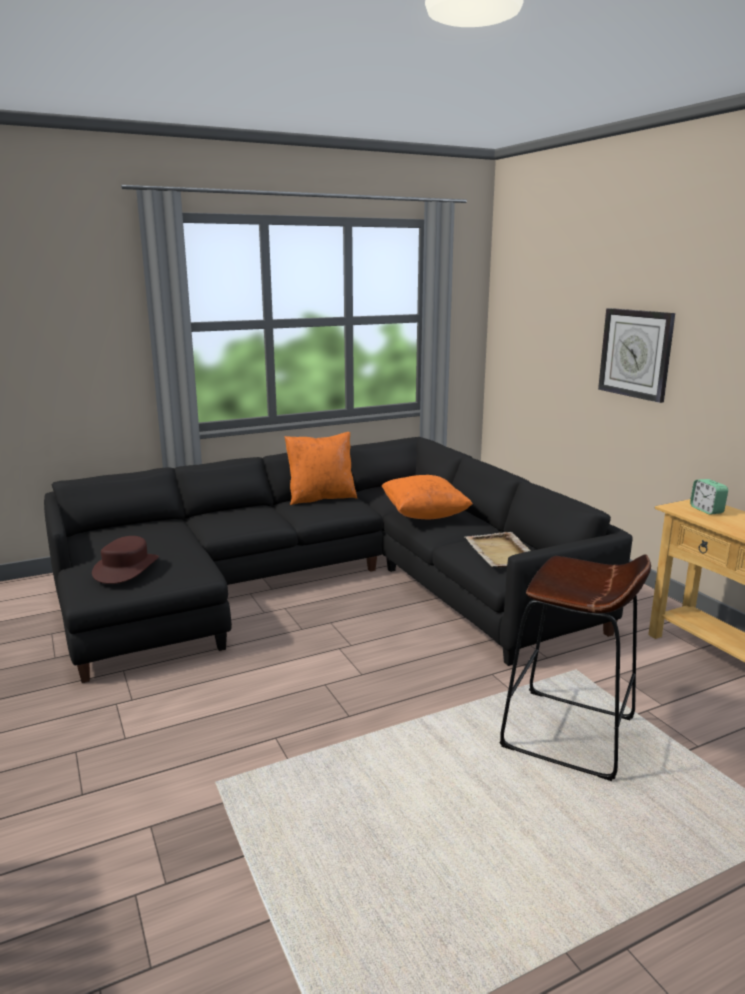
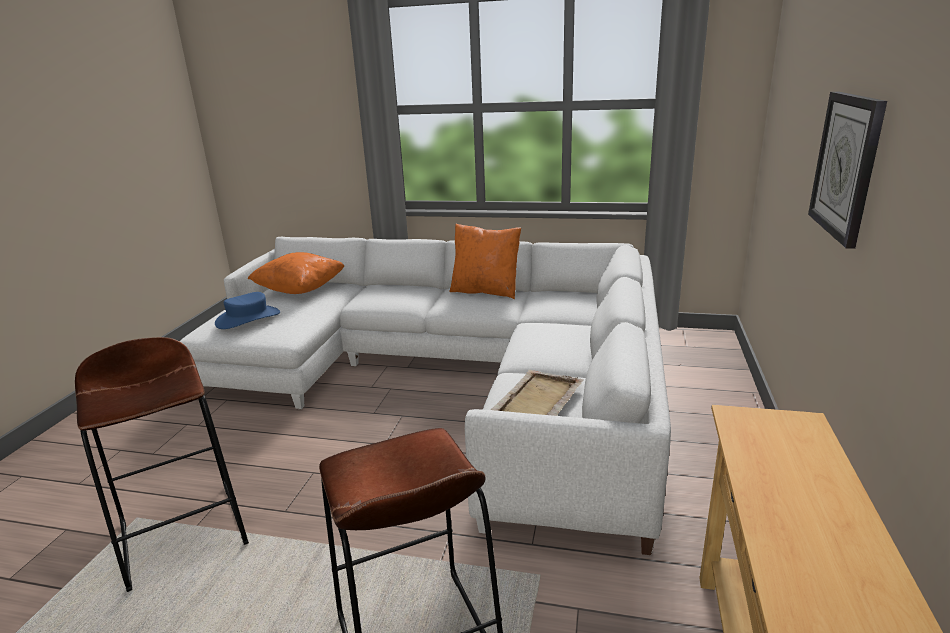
camera: 40 degrees right, 5 degrees up
(126, 568) = (248, 318): brown hat -> blue hat
(286, 768) = (183, 533): none -> brown stool
(325, 583) = (452, 376): black sofa -> white sofa
(424, 515) = (541, 334): orange pillow -> orange pillow (300, 289)
(706, 510) = (779, 437): alarm clock -> none

